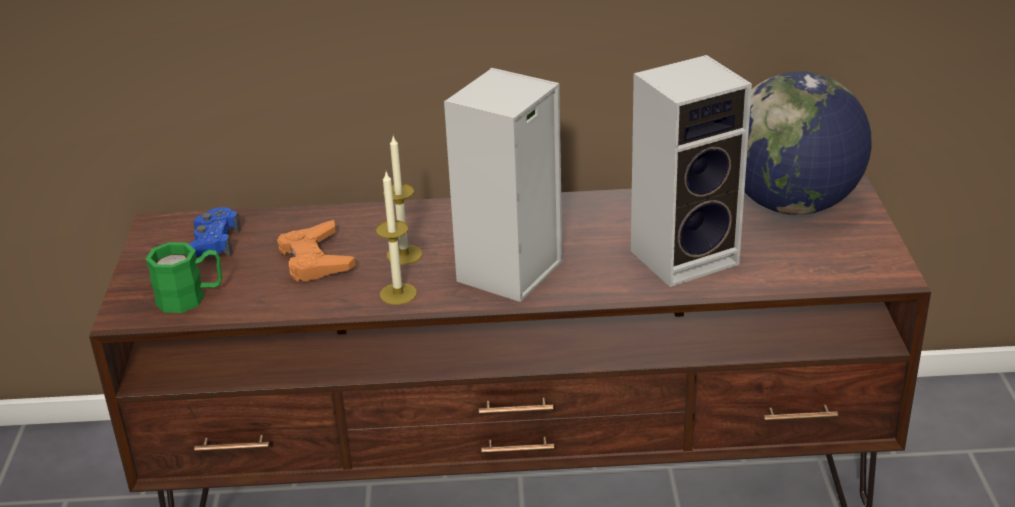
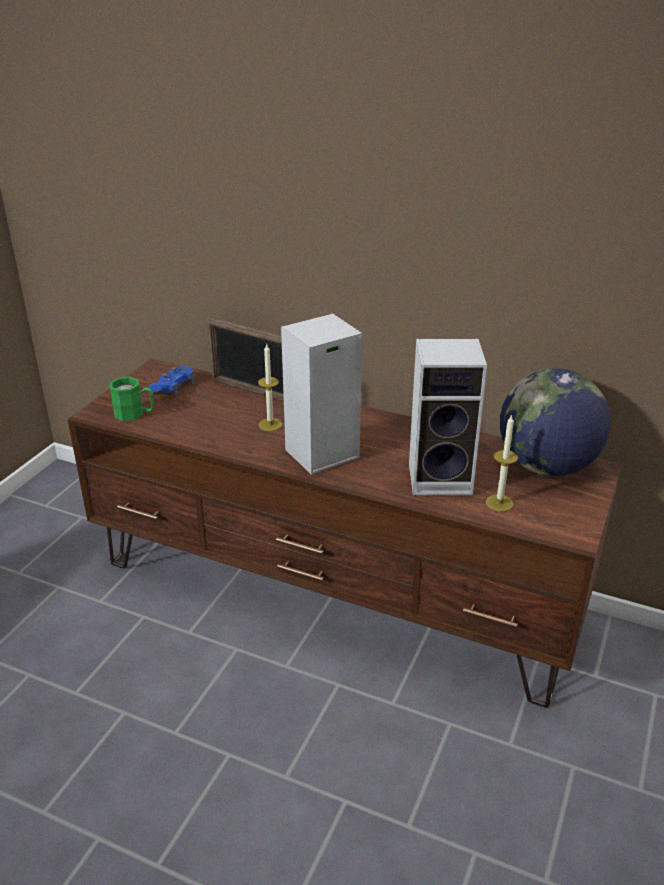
camera: 25 degrees right, 0 degrees up
(315, 259) = (218, 412): orange game controller -> none
(336, 218) = (252, 391): none -> picture frame
(398, 294) = (245, 447): candle -> candle (499, 503)

